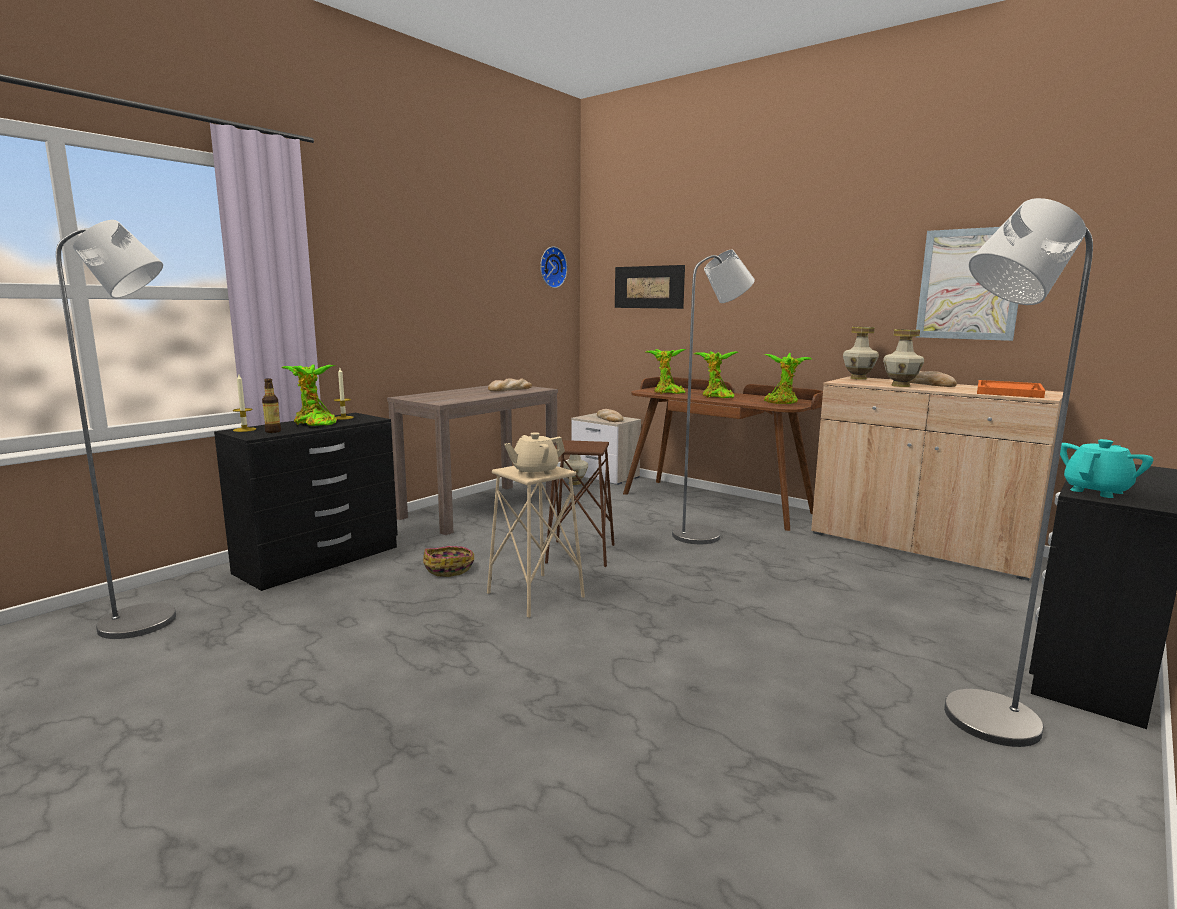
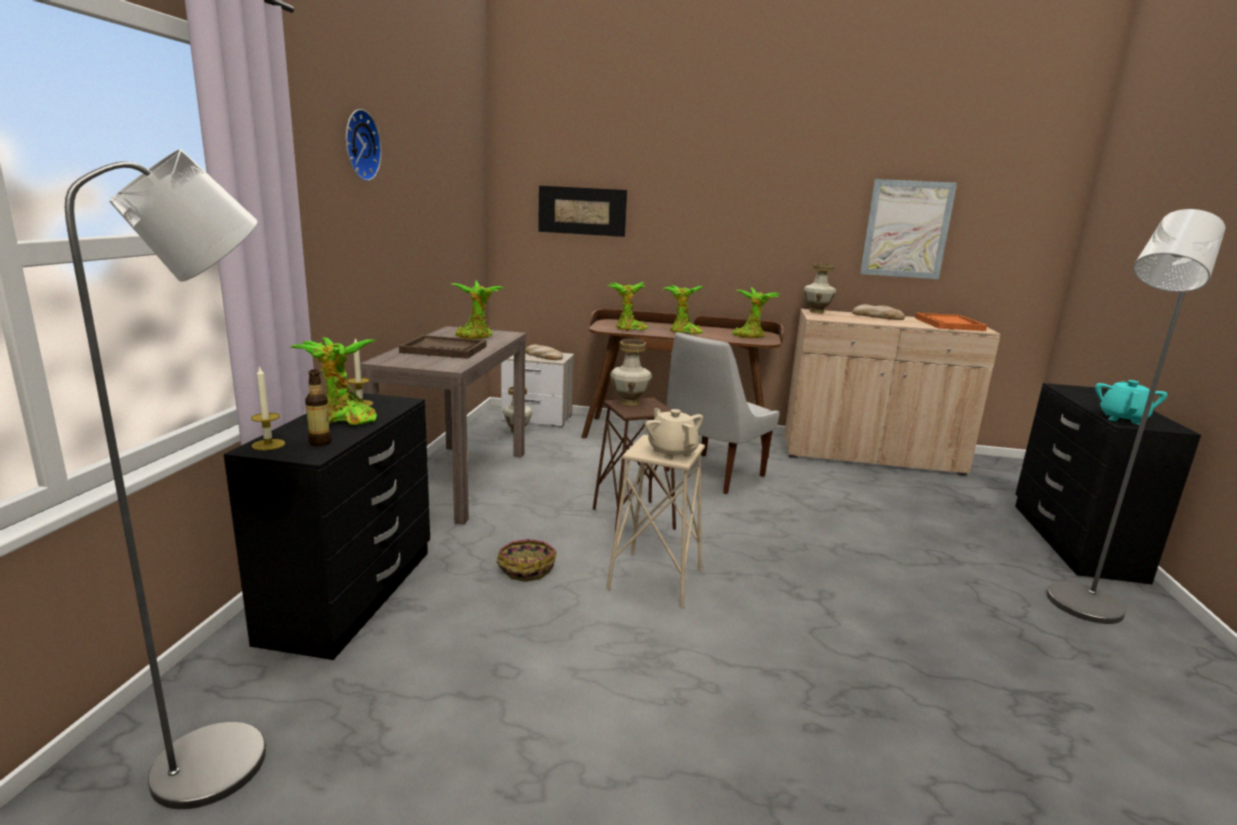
camera: 30 degrees left, 5 degrees up
(464, 394) = (444, 349): none -> brown tray
(510, 389) = (476, 336): bread -> potted plant
(534, 472) = (672, 452): beige teapot -> beige teapot turned 120 degrees clockwise
(551, 267) = (470, 183): wall clock -> wall clock (358, 145)
(704, 535) = (711, 474): grey floor lamp -> white chair
(901, 386) = (870, 321): vase -> vase (630, 402)

